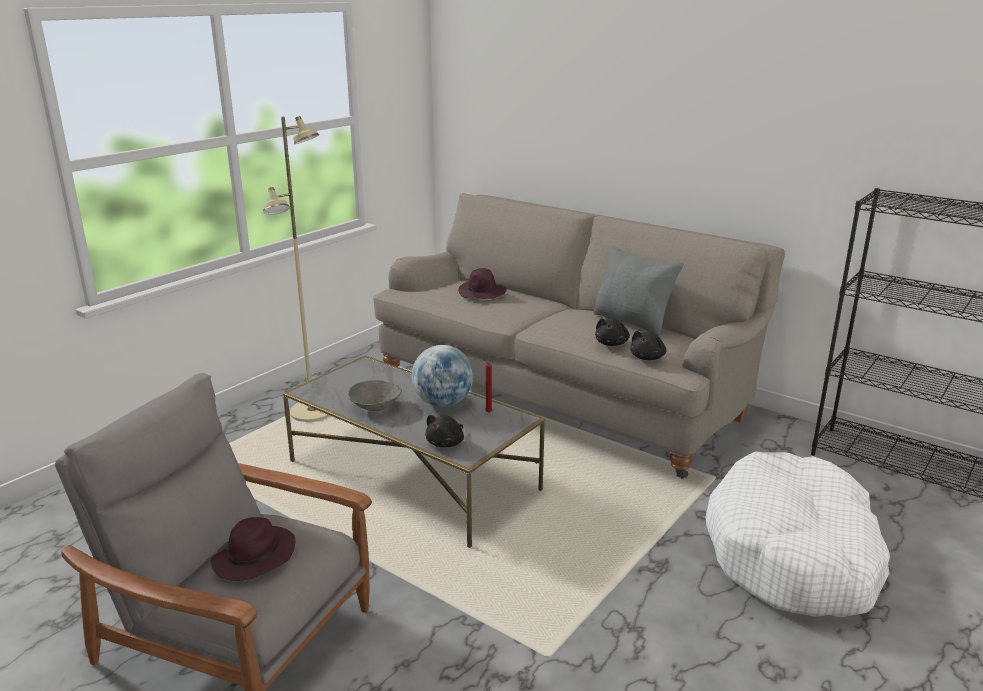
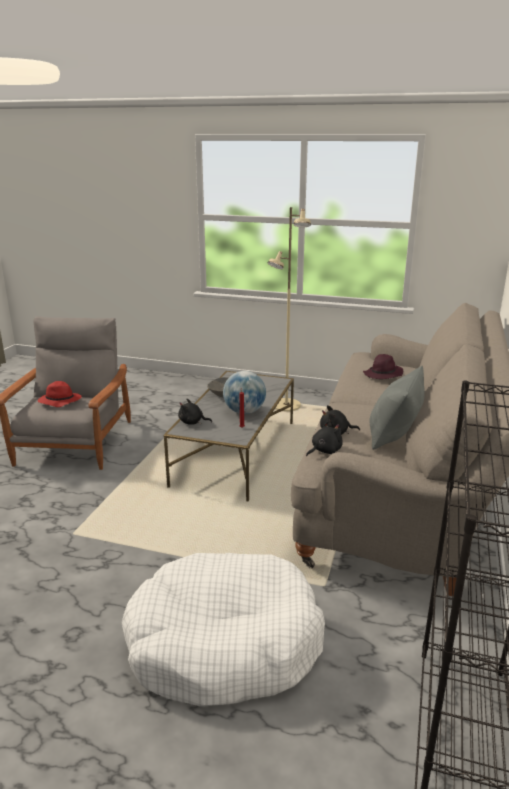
camera: 70 degrees right, 0 degrees up
(254, 559) = (59, 401): purple hat -> red hat
(648, 357) = (324, 451): black plush toy -> black plush toy turned 135 degrees clockwise

